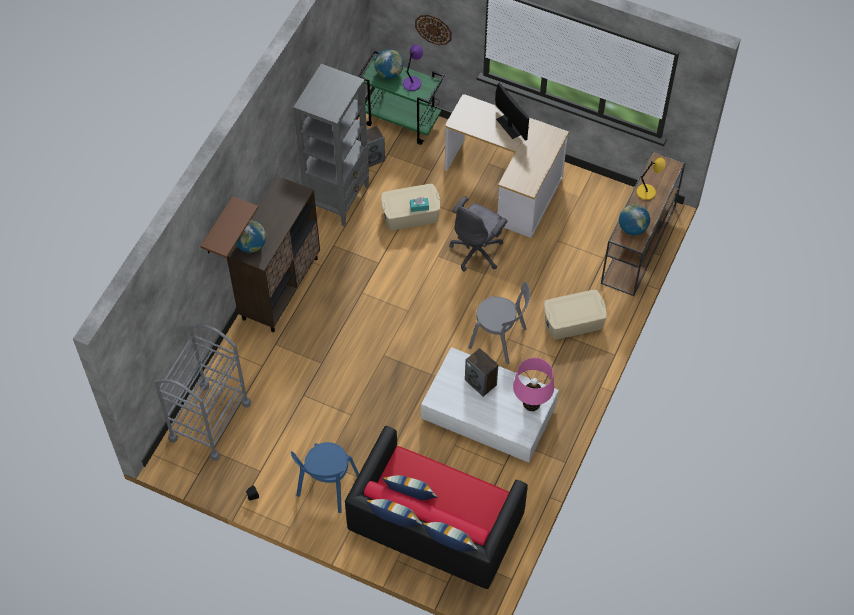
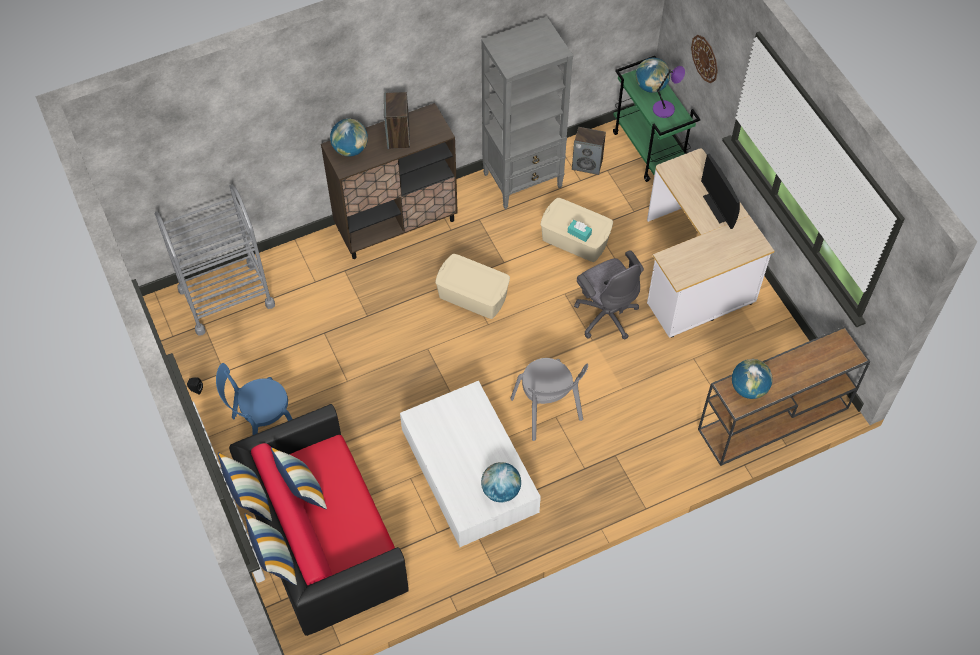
camera: 40 degrees right, 0 degrees up
(217, 228) = (313, 106): brown shelf -> none
(477, 251) = (606, 314): grey office chair -> grey office chair turned 105 degrees counterclockwise
(481, 382) = (473, 434): speaker -> speaker (398, 136)
(509, 126) = (718, 207): monitor -> monitor turned 150 degrees clockwise
(531, 404) = (501, 490): pink table lamp -> globe
(573, 322) = (634, 447): beige storage box -> beige storage box (473, 296)
(647, 192) = (799, 363): yellow table lamp -> none

